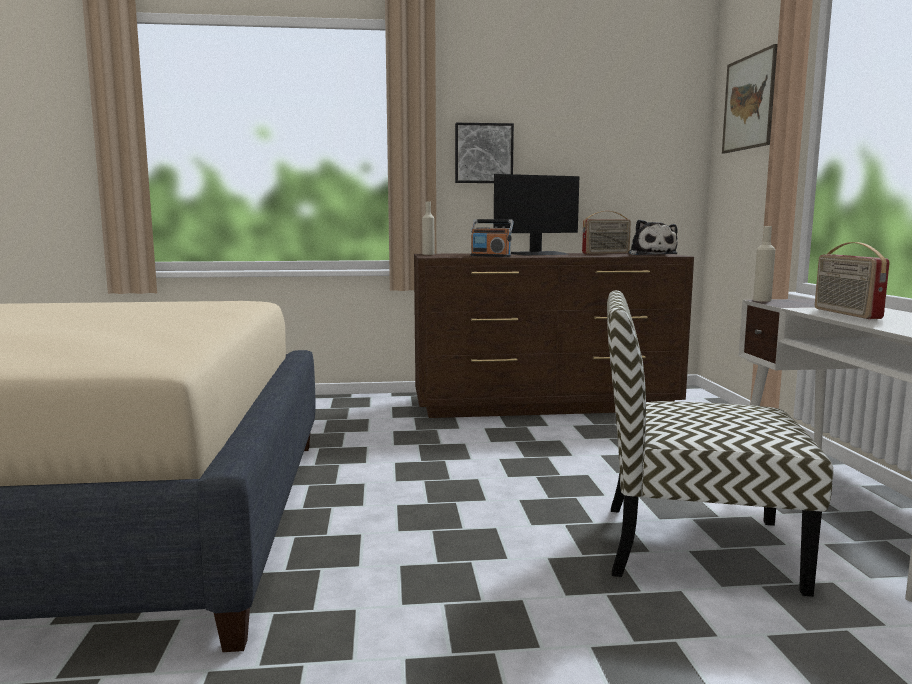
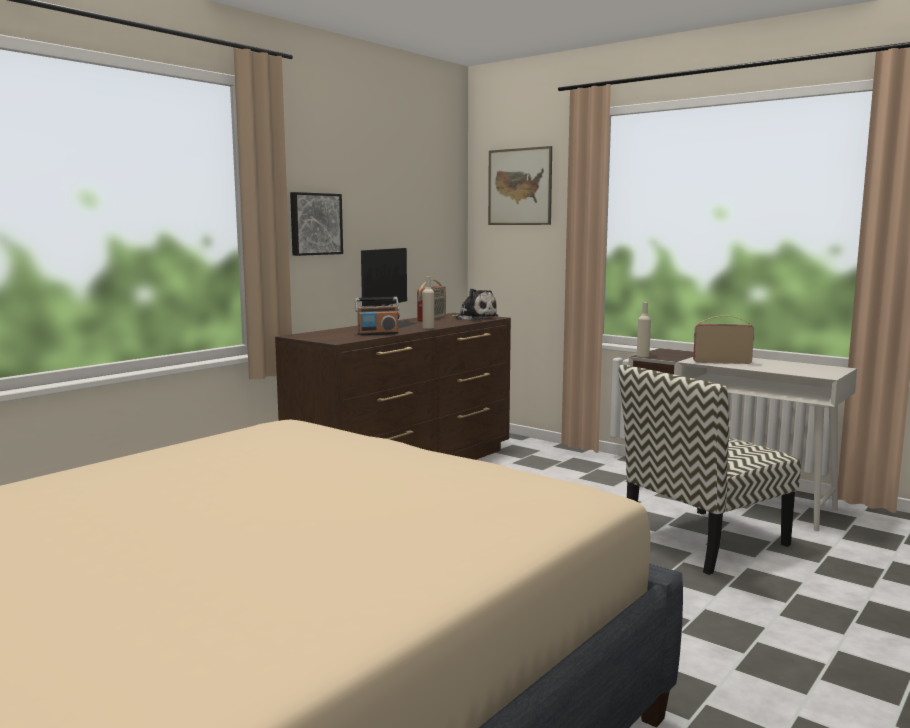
camera: 45 degrees left, 0 degrees up
(428, 254) = (302, 336): beige bottle -> beige bottle (428, 327)
(845, 313) = (721, 362): radio -> radio turned 150 degrees clockwise

